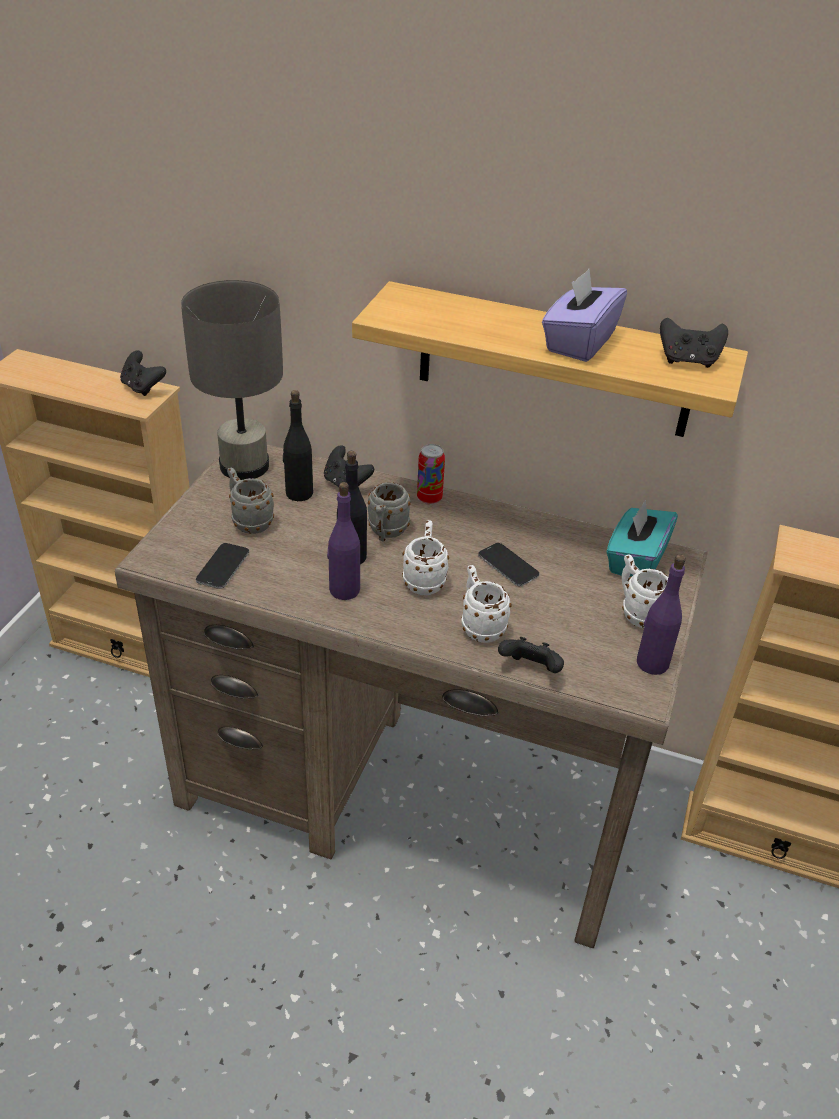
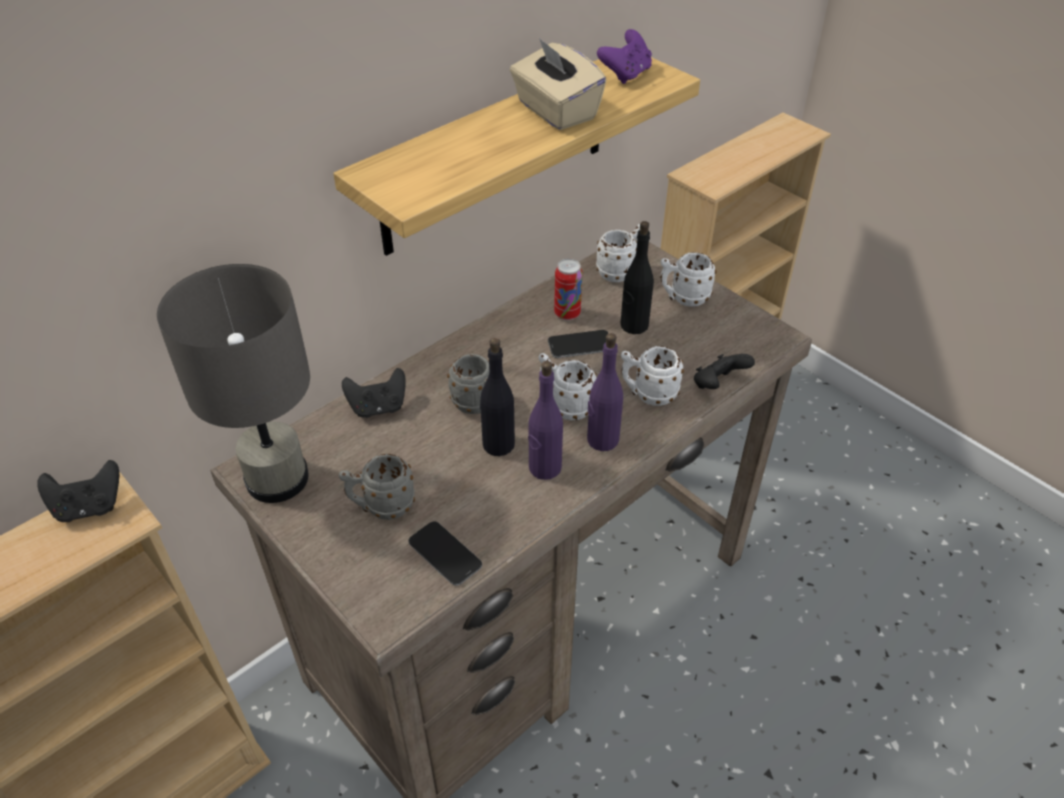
camera: 60 degrees left, 5 degrees up
(299, 493) = (364, 449): black bottle -> black bottle (634, 325)
(429, 498) = (448, 357): can -> can (567, 314)
(579, 342) = (555, 111): purple tissue box -> beige tissue box
(635, 560) = (620, 271): turquoise tissue box -> white mug
(652, 663) = (743, 316): purple bottle -> purple bottle (602, 440)
(688, 361) = (626, 75): black game controller -> purple game controller

